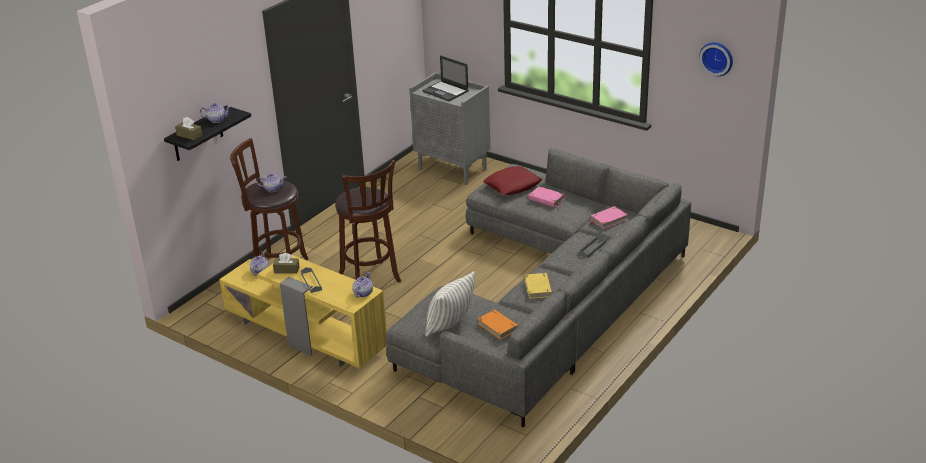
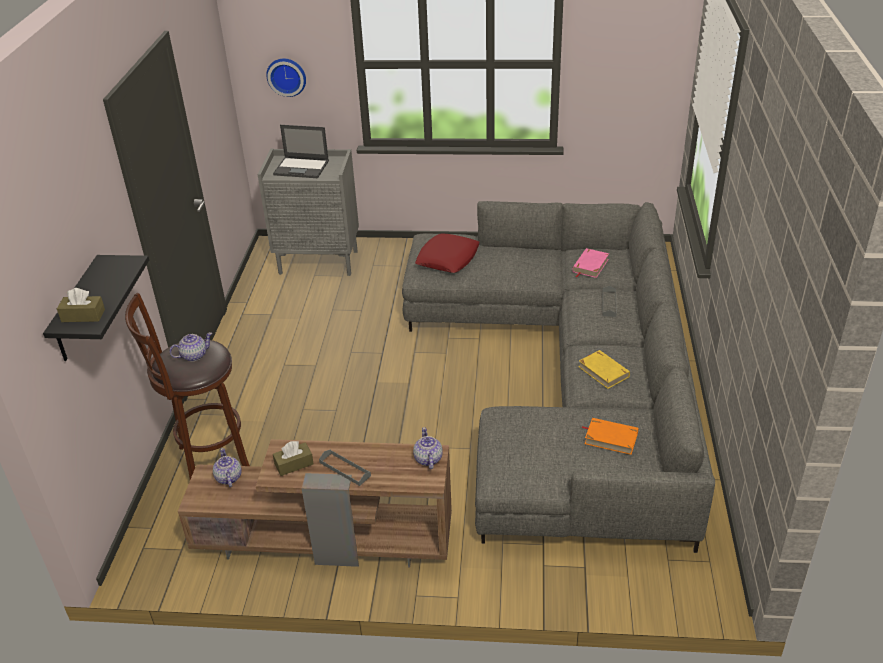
camera: 30 degrees left, 5 degrees up
(217, 120) = (105, 280): teapot -> none
(304, 333) = (322, 538): yellow tv stand -> brown tv stand
(371, 281) = (344, 431): brown stool -> none
(450, 325) = (554, 458): pillow -> none
(546, 199) = (501, 263): pink book -> none
(717, 58) = (649, 49): wall clock -> wall clock (287, 76)

